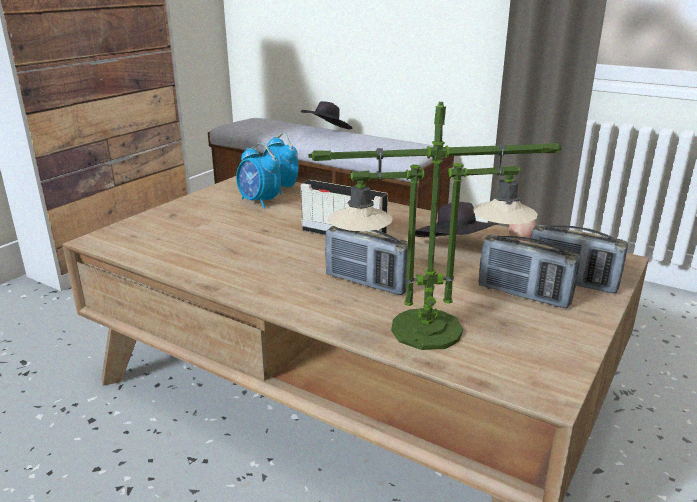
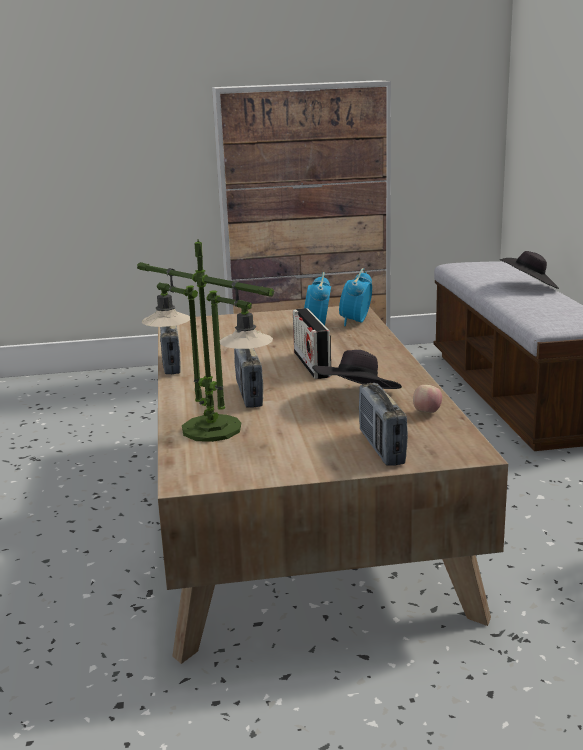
camera: 50 degrees right, 5 degrees down
(523, 295) = (323, 439): radio -> radio (171, 364)

